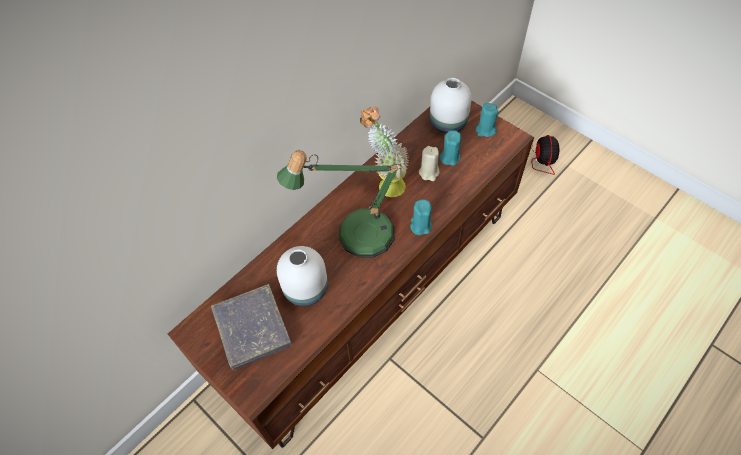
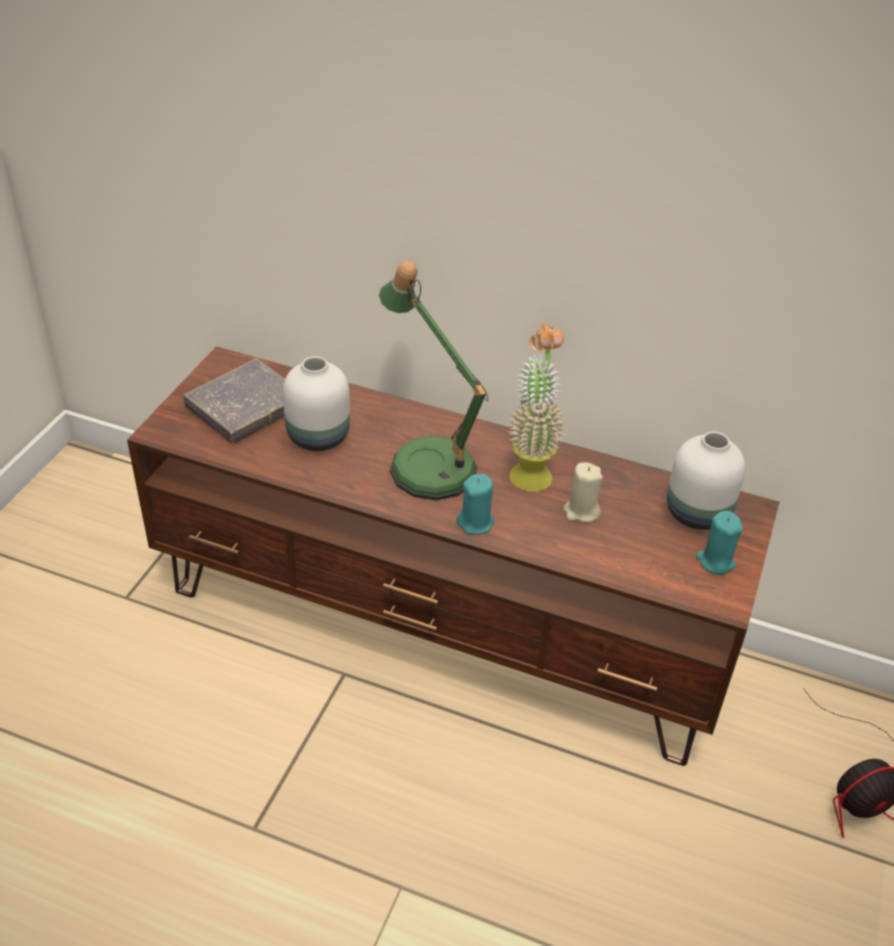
camera: 65 degrees right, 15 degrees down
(449, 157) = (627, 529): turquoise candle -> none

